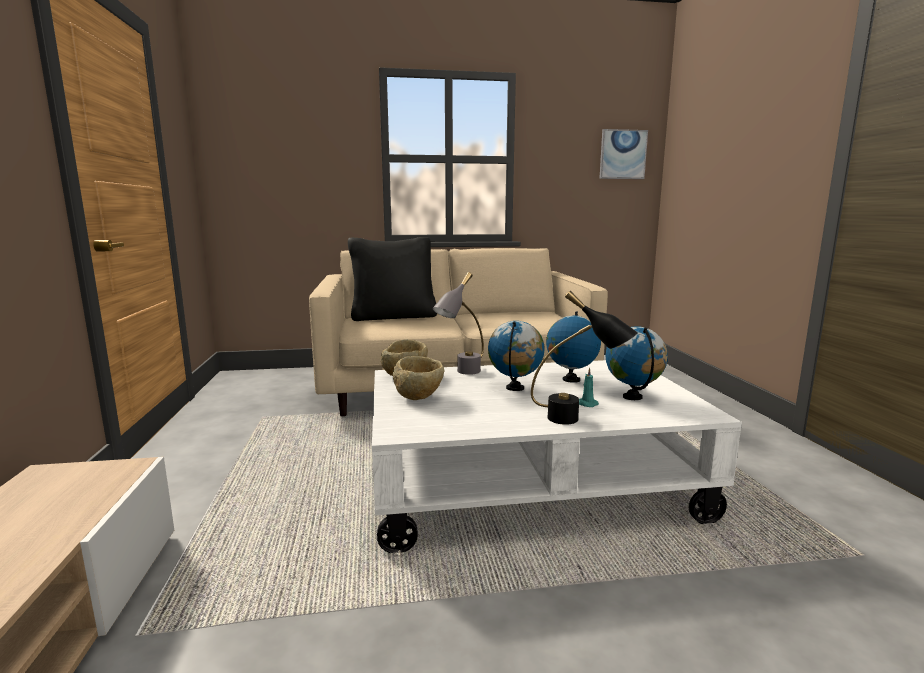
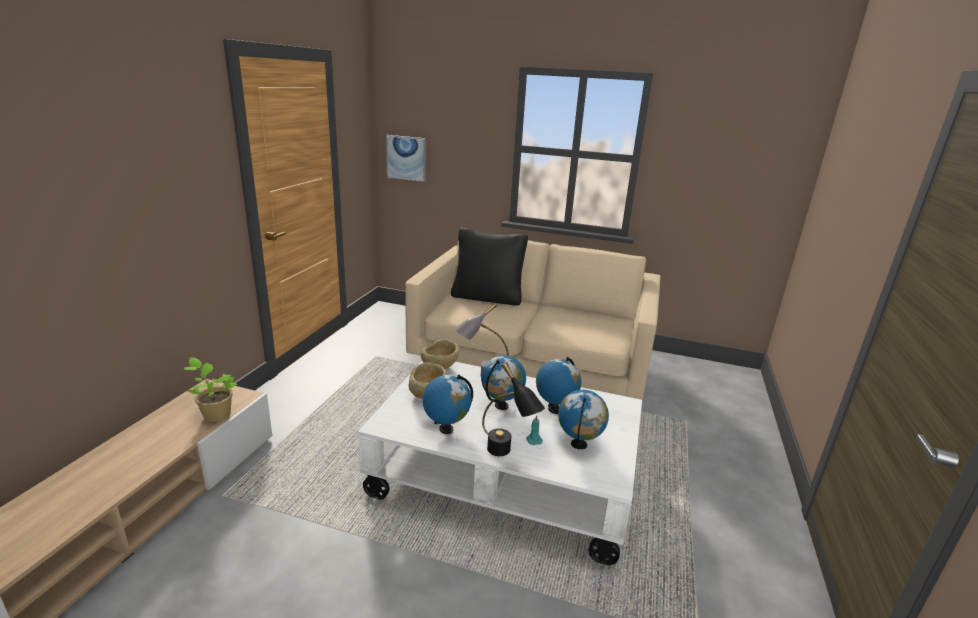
camera: 25 degrees right, 10 degrees up
(89, 499) = (215, 415): none -> potted plant
(482, 417) = (446, 429): none -> globe
(622, 154) = (765, 163): picture -> picture (406, 158)

